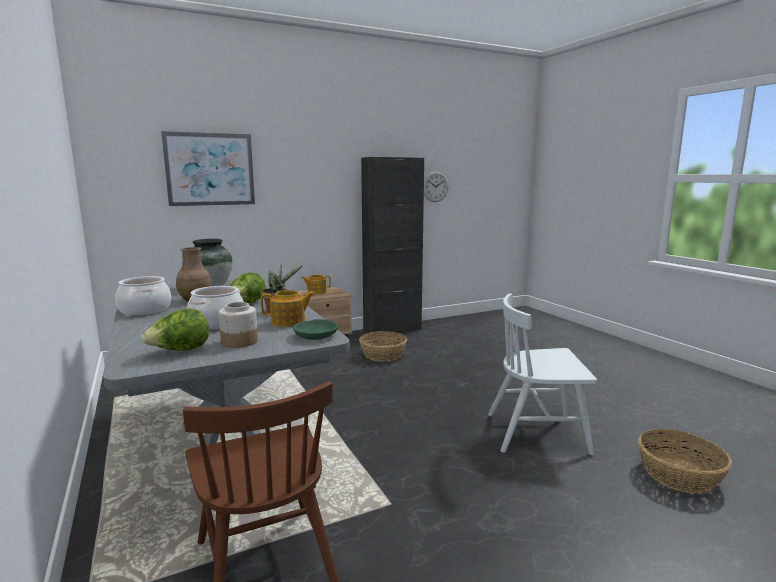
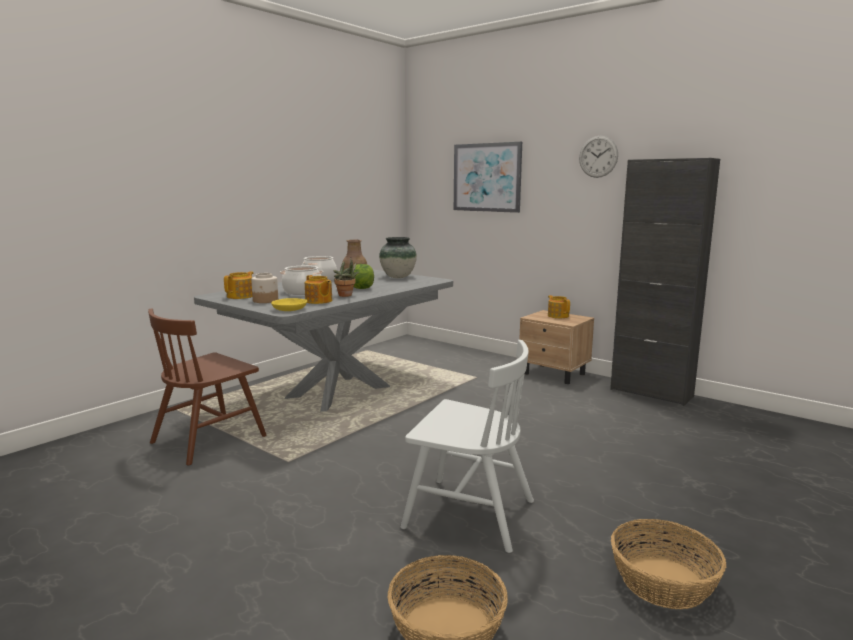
camera: 65 degrees right, 0 degrees up
(180, 351) = (241, 296): lettuce -> teapot
(315, 335) = (290, 309): green bowl -> yellow bowl
(383, 355) = (567, 403): basket -> basket (664, 582)
(435, 186) = (766, 201): wall clock -> wall clock (598, 156)
(537, 433) = (469, 514): white chair -> white chair turned 135 degrees clockwise

